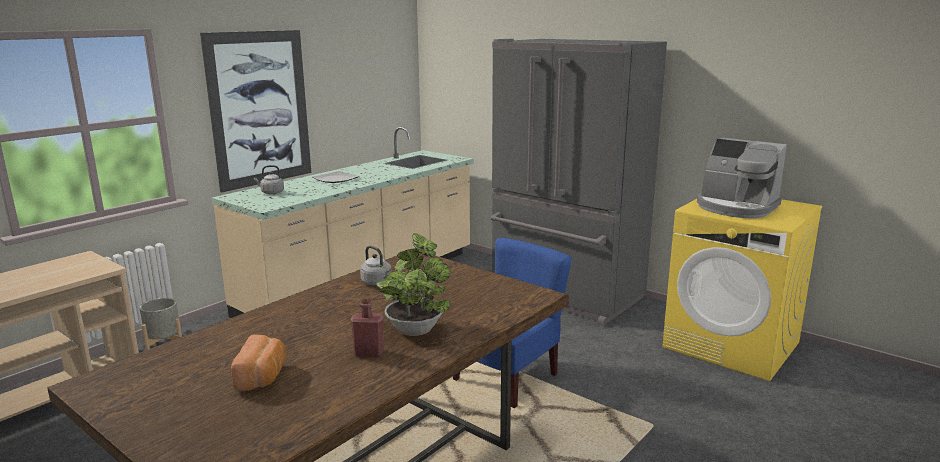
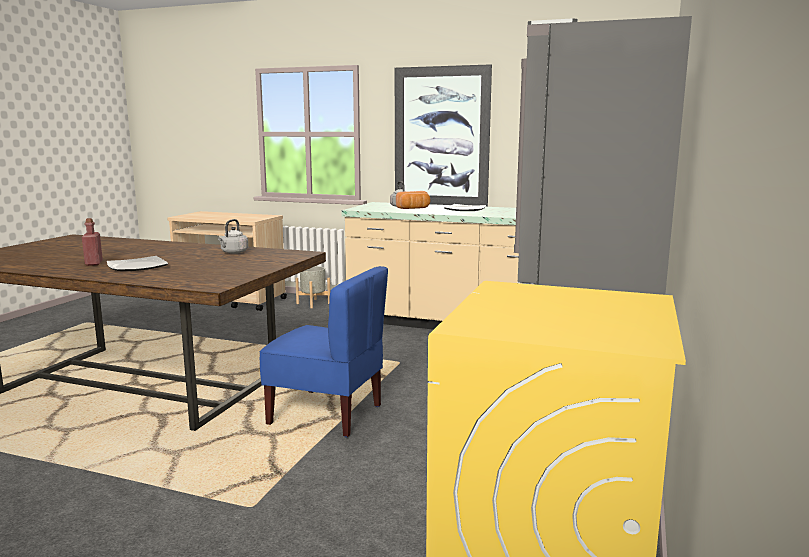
camera: 70 degrees right, 5 degrees down
(263, 377) = (66, 253): bread -> bread (414, 208)
(415, 328) = (137, 266): potted plant -> plate
(736, 207) = (546, 304): coffee machine -> none

